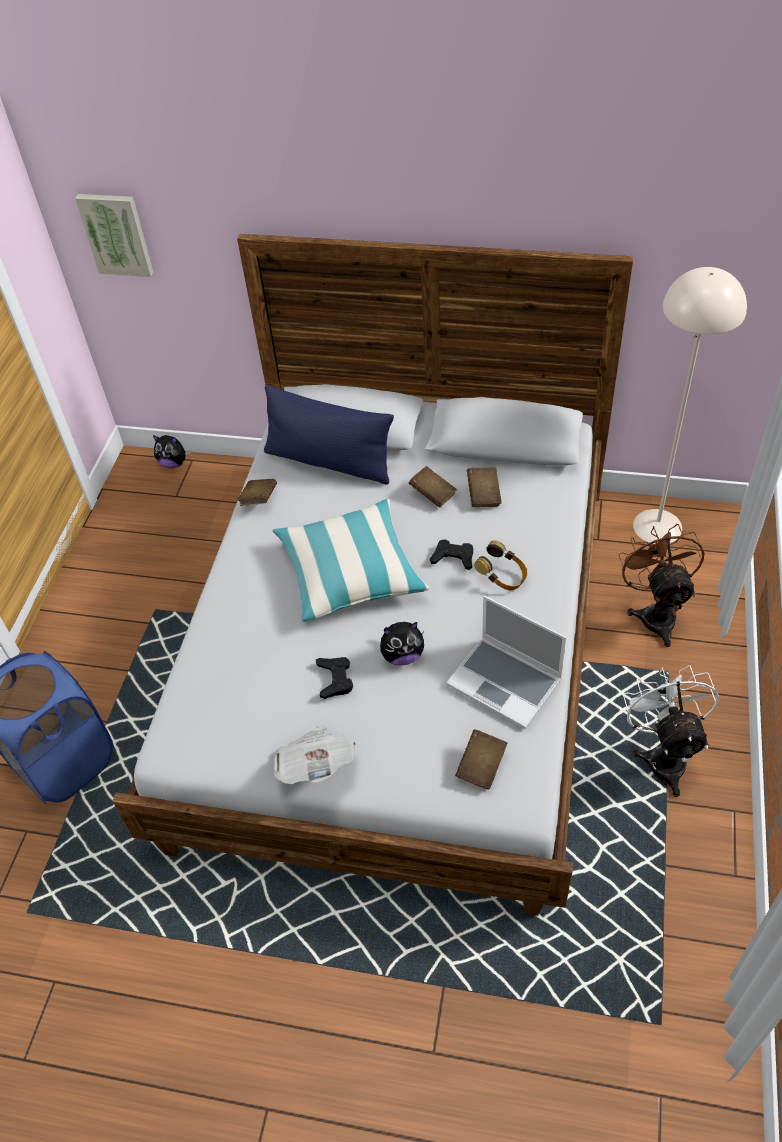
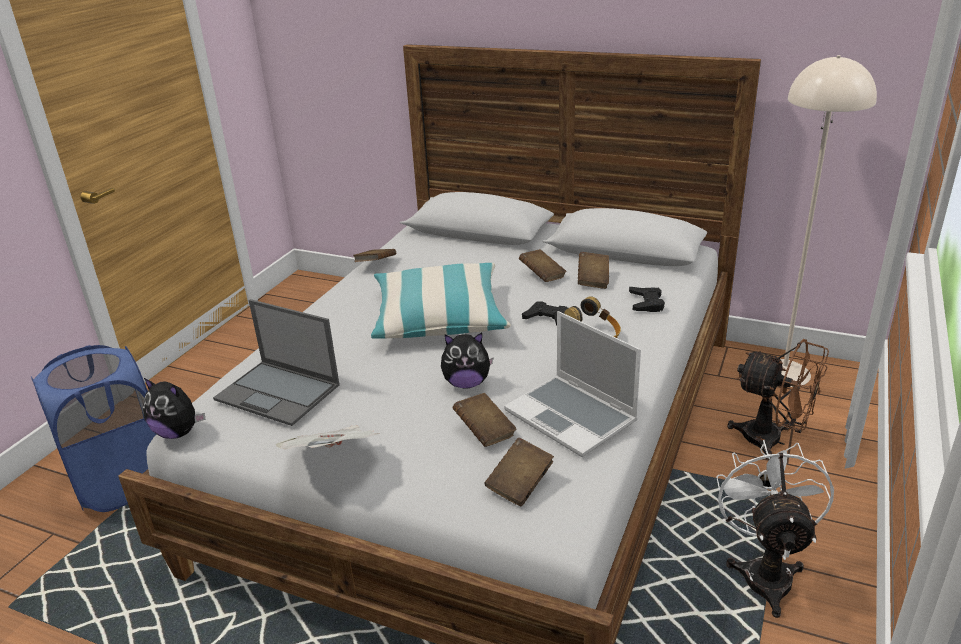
camera: 10 degrees right, 20 degrees down
(116, 234) = (310, 50): picture -> none
(174, 463) = (334, 284): plush toy -> plush toy (178, 432)
(236, 698) = (279, 392): none -> laptop
(329, 462) = (452, 247): blue pillow -> none
(335, 679) = (387, 391): black game controller -> black game controller (646, 303)
(436, 712) = (485, 431): none -> brown book
(655, 613) = (772, 441): brown fan -> brown fan turned 120 degrees clockwise

